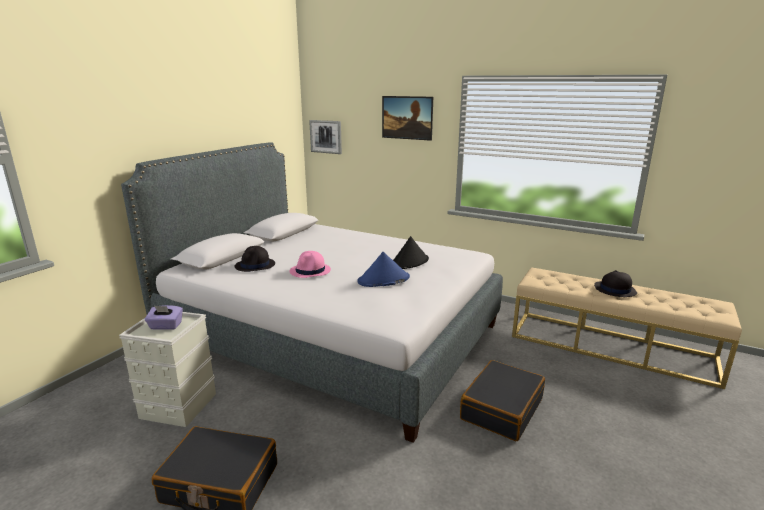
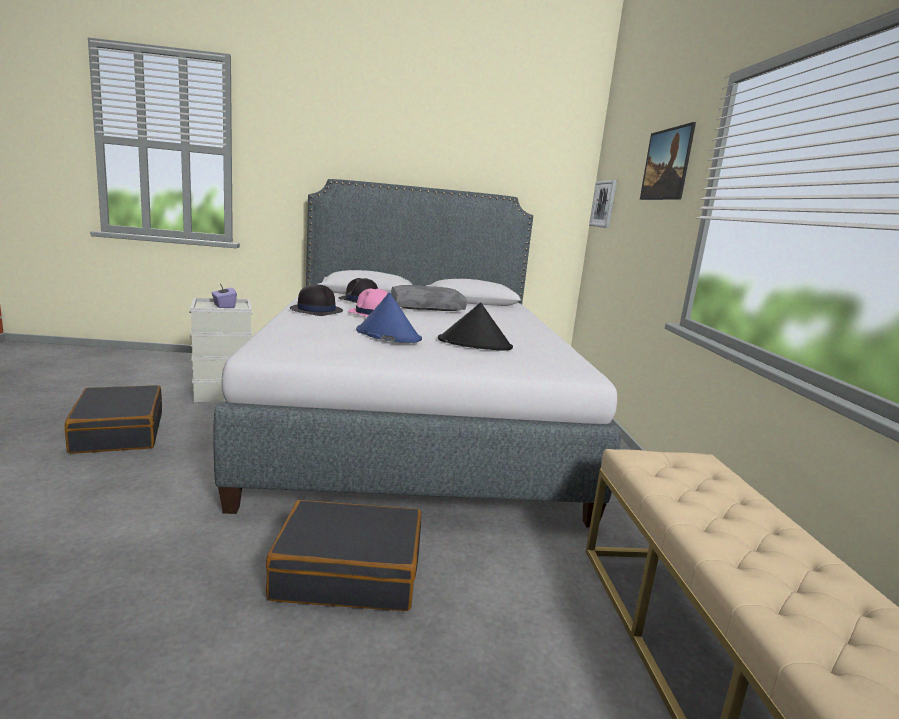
camera: 55 degrees right, 5 degrees down
(296, 250) = (427, 307): none -> grey pillow
(614, 289) = (768, 548): black hat -> black hat (316, 310)

